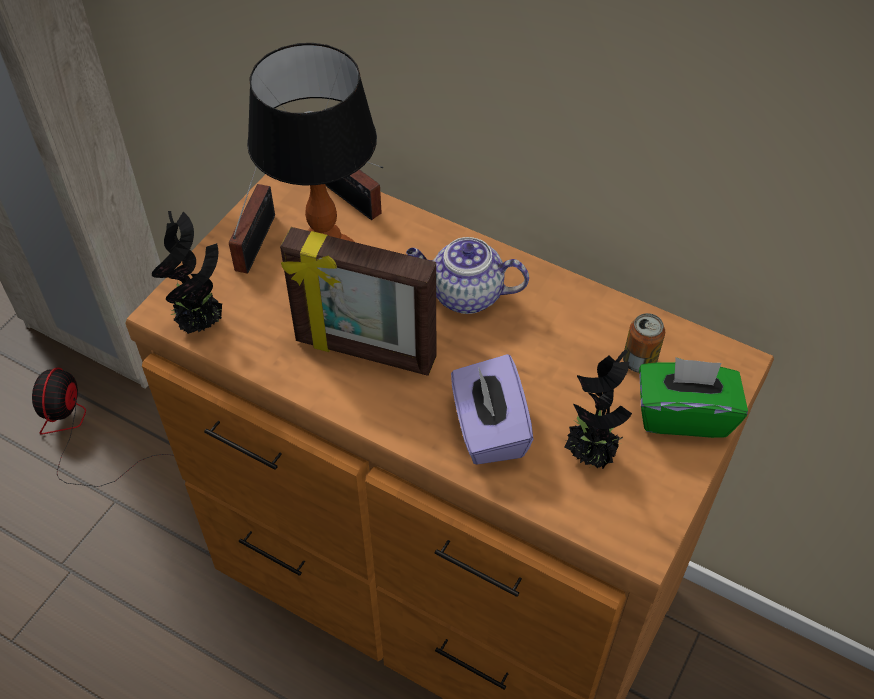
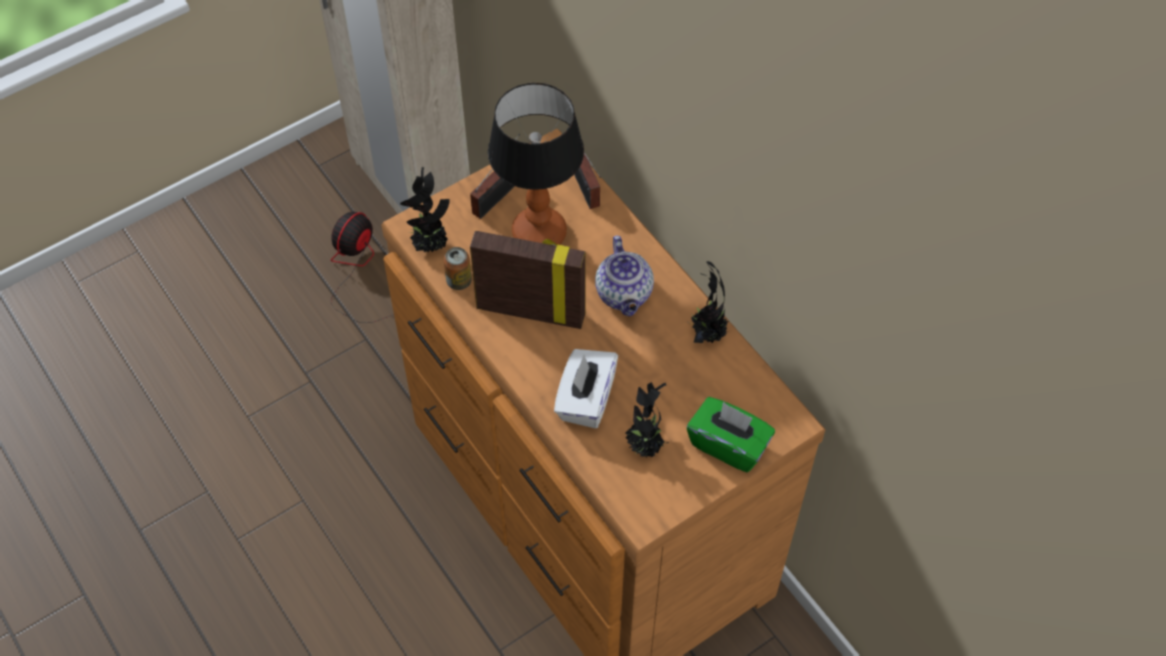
camera: 25 degrees right, 5 degrees up
(364, 352) = (531, 310): picture frame -> picture frame turned 150 degrees clockwise
(464, 295) = (625, 294): teapot -> teapot turned 135 degrees counterclockwise
(488, 429) = (585, 400): purple tissue box -> white tissue box
(581, 302) = (706, 332): none -> potted plant
(639, 361) = (721, 394): can -> can (459, 281)

